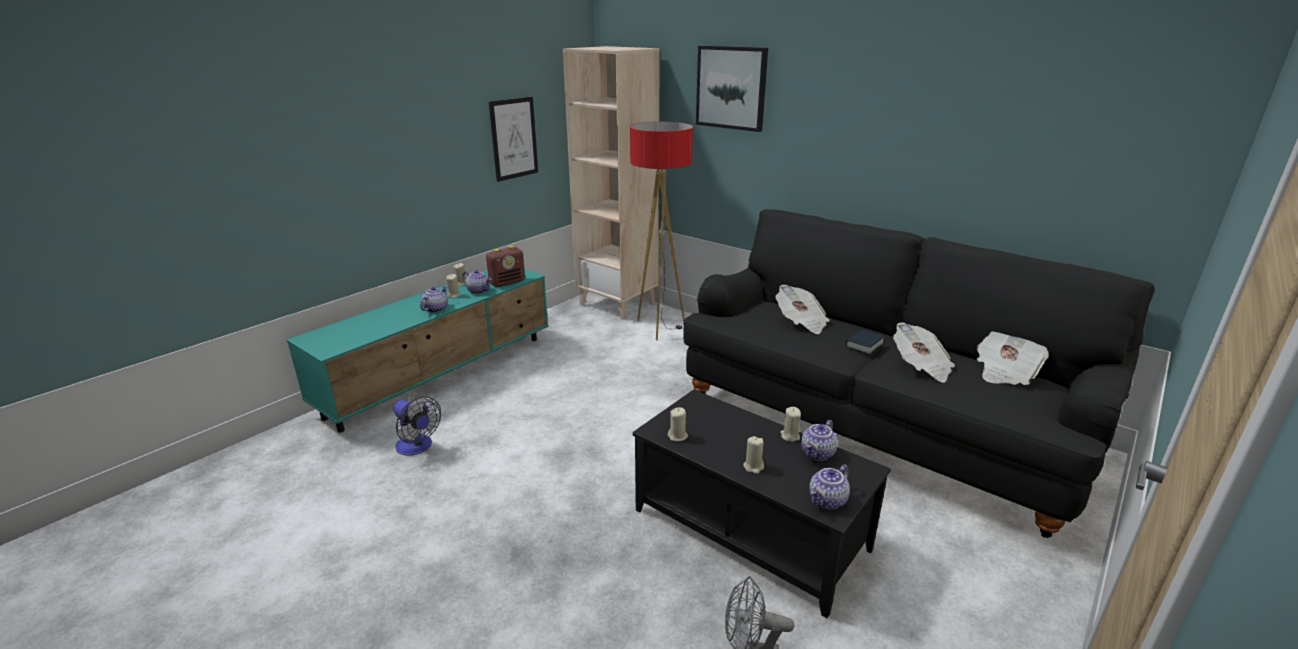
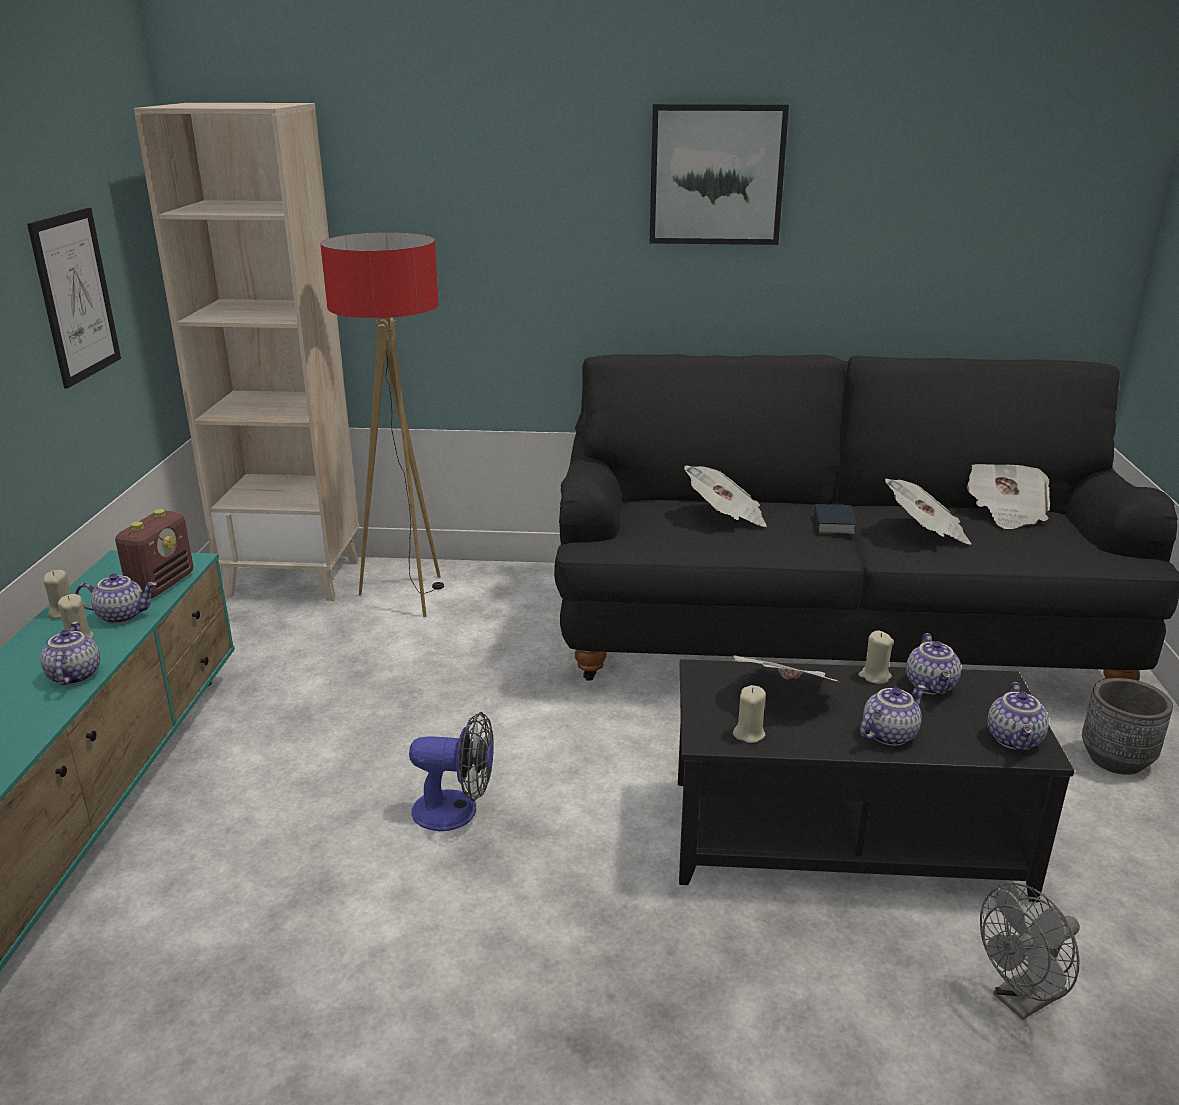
camera: 35 degrees left, 0 degrees up
(417, 447) = (190, 964): fan -> fan (456, 811)
(726, 426) = (787, 694): none -> newspaper
(731, 88) = (472, 166): picture -> picture (716, 175)
(753, 467) = (888, 734): beige candle -> teapot
(996, 572) = (1116, 759): none -> grey planter

